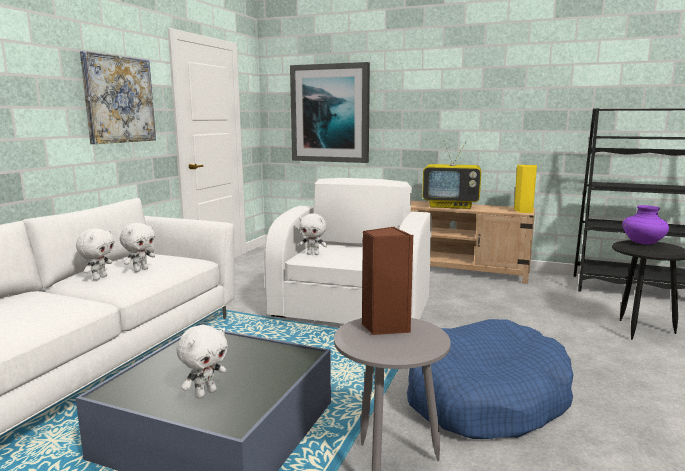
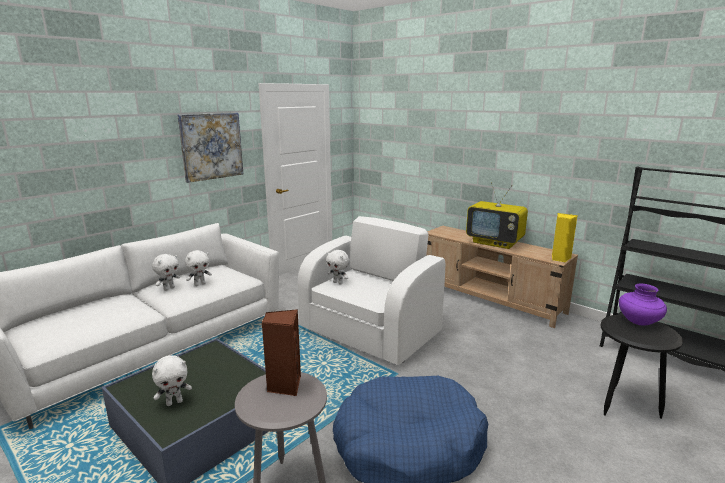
camera: 20 degrees right, 5 degrees up
(330, 113) = (405, 145): picture -> none

